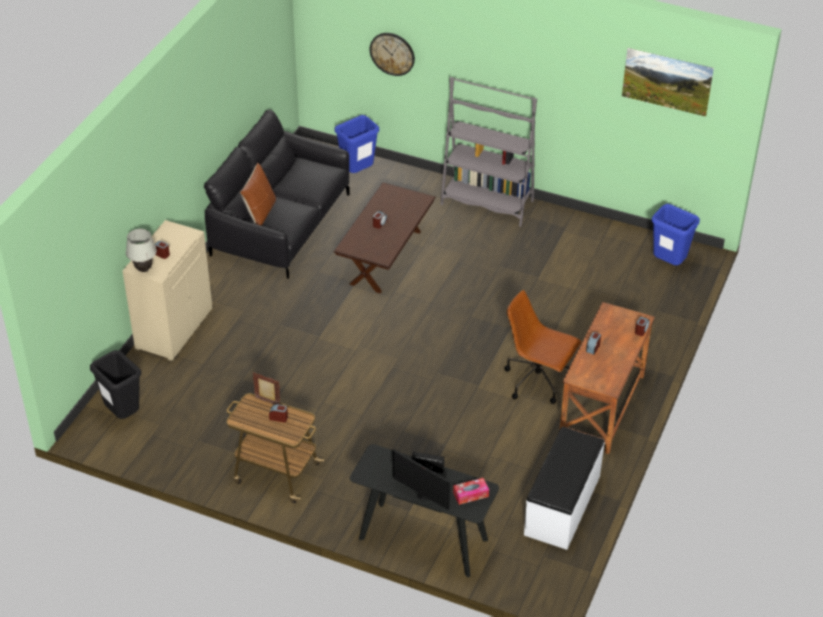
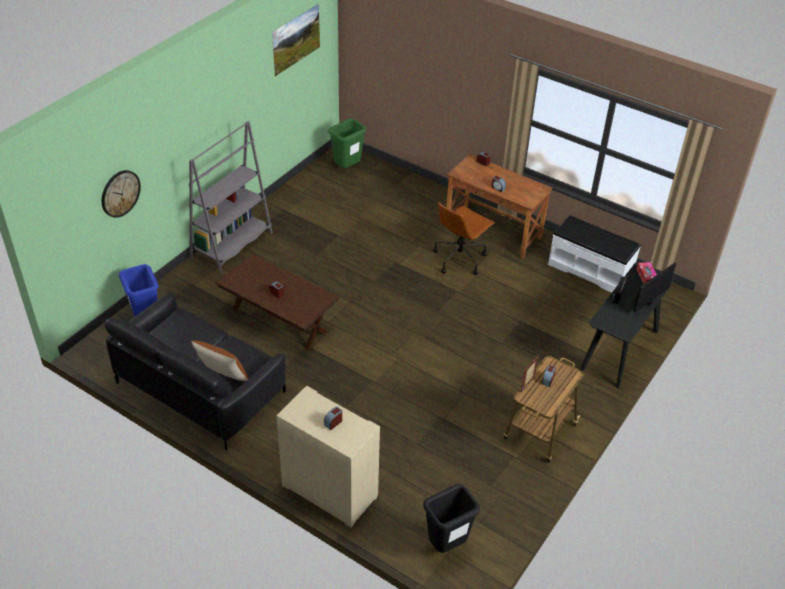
camera: 80 degrees left, 0 degrees up
(143, 269) = (354, 439): white table lamp -> none
(669, 264) = (347, 168): blue trash can -> green trash can

